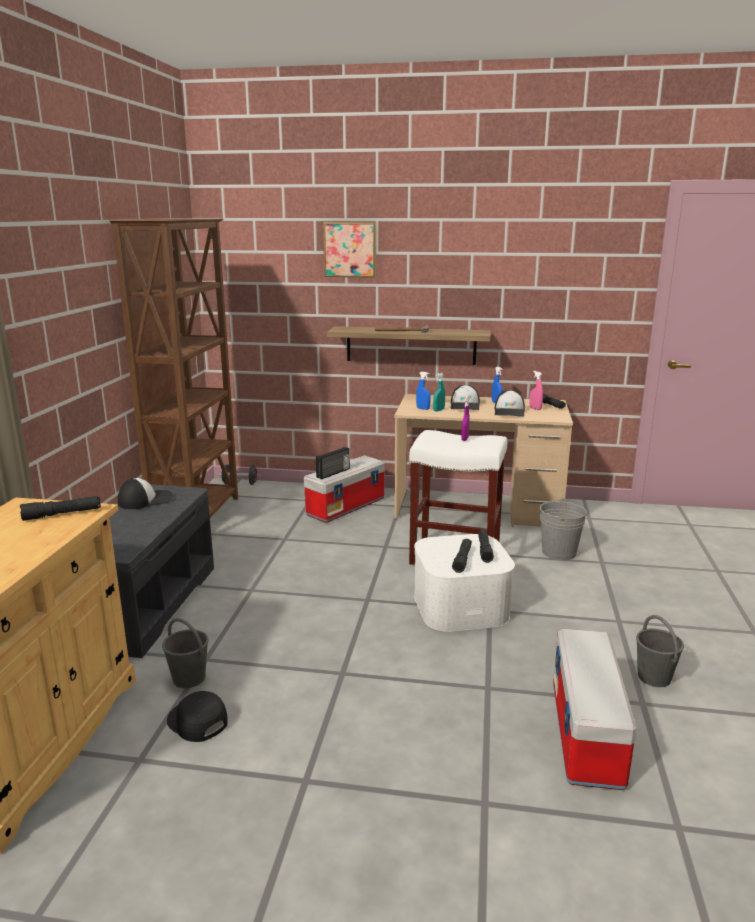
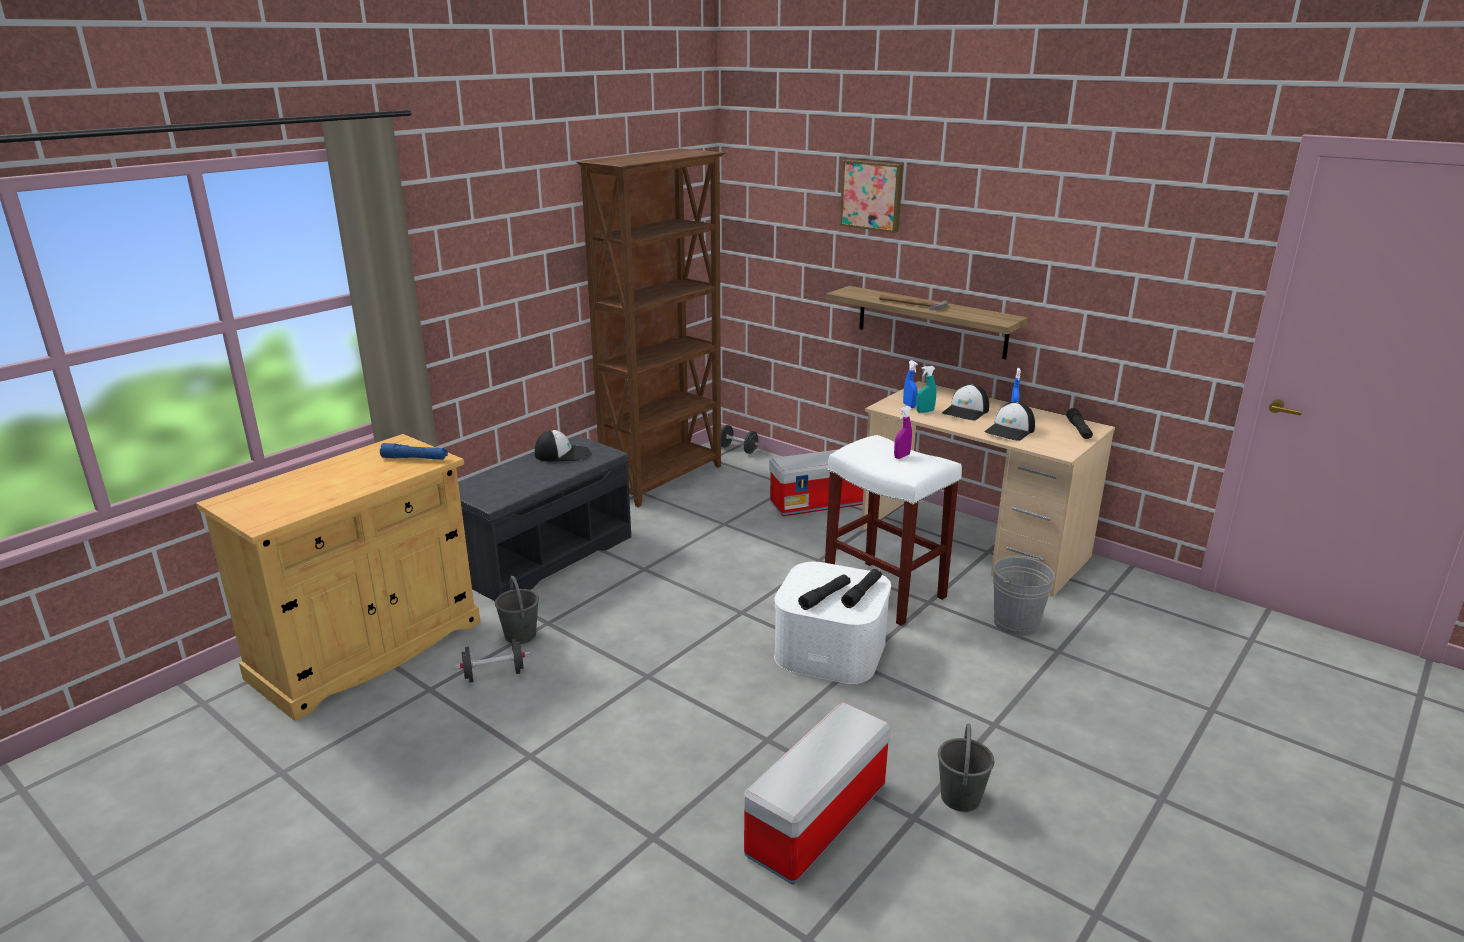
camera: 30 degrees right, 5 degrees up
(62, 514) = (415, 458): black flashlight -> blue flashlight
(196, 721) = (494, 674): black cap -> black dumbbell
(333, 473) = (804, 461): radio -> none
(535, 408) = (1052, 432): pink spray bottle -> none

